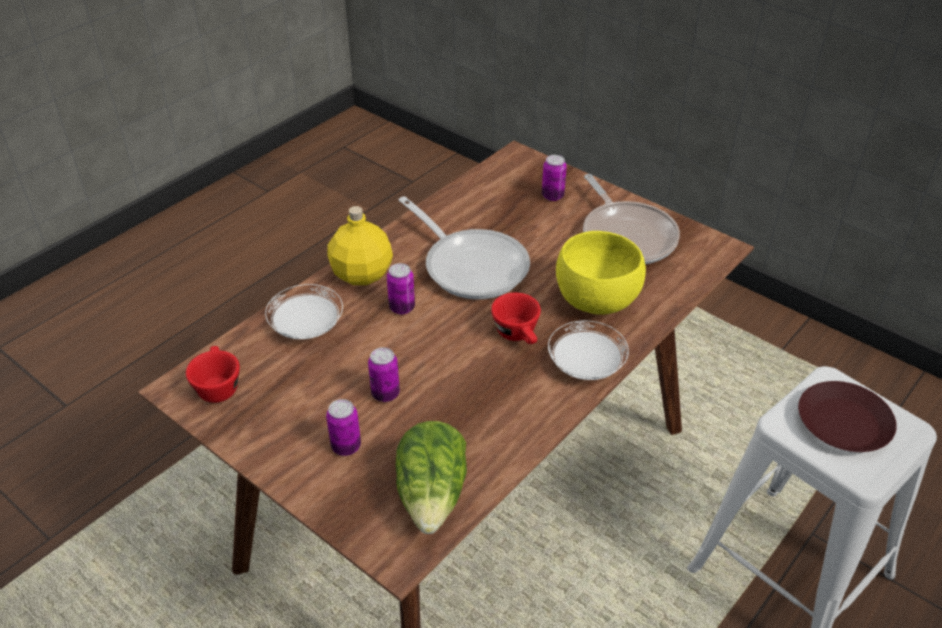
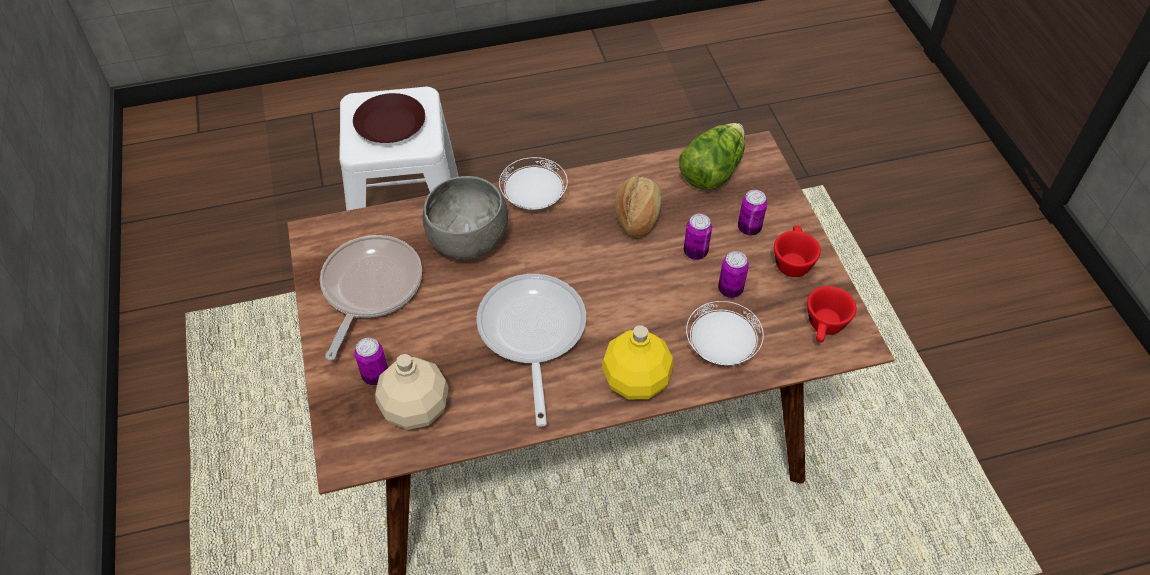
camera: 145 degrees left, 10 degrees up
(402, 308) = (627, 322): can -> can (730, 289)
(471, 400) = (637, 216): none -> bread
(503, 193) = (417, 408): none -> beige bottle
(519, 335) = (556, 246): red cup -> red cup (791, 261)
(598, 302) = (467, 241): yellow bowl -> grey bowl

